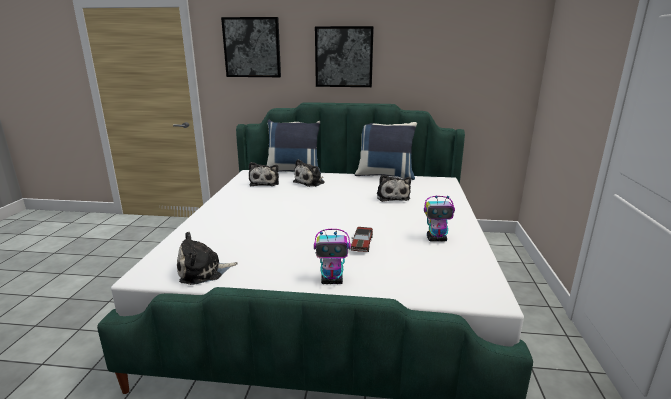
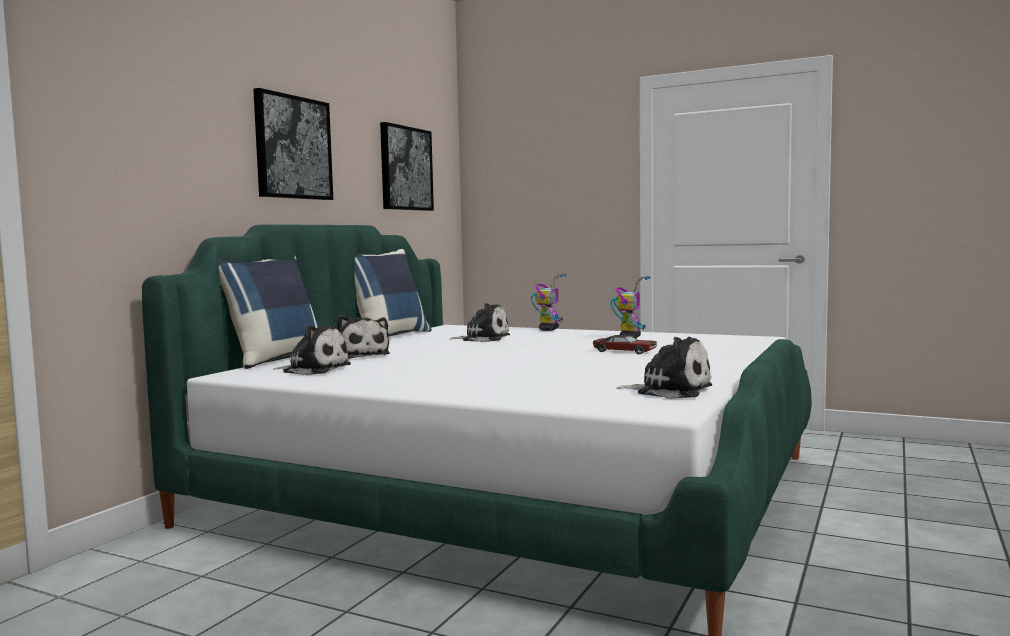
camera: 70 degrees left, 15 degrees down
(203, 272) = (670, 391): plush toy -> plush toy turned 60 degrees counterclockwise
(252, 47) = (150, 109): picture -> picture (405, 168)
(332, 280) = (714, 360): toy robot -> toy robot (549, 329)

